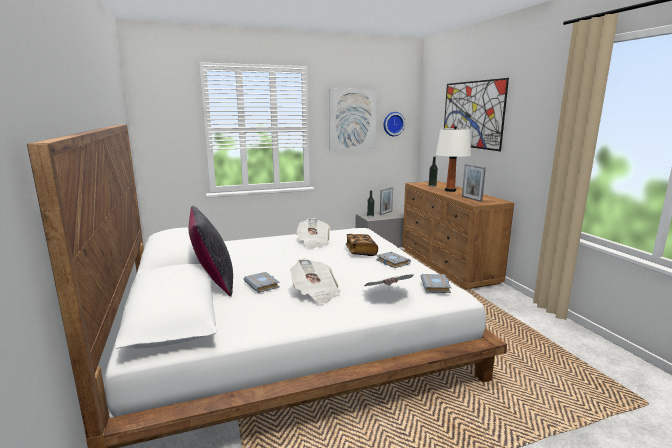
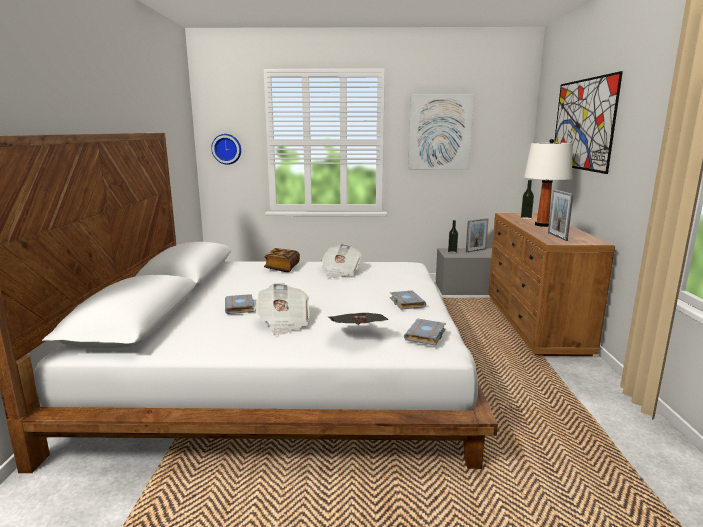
camera: 20 degrees right, 0 degrees up
(213, 282) = (200, 298): black pillow -> none
(361, 252) = (382, 287): book -> book (282, 268)
(393, 124) = (495, 138): wall clock -> wall clock (227, 149)

